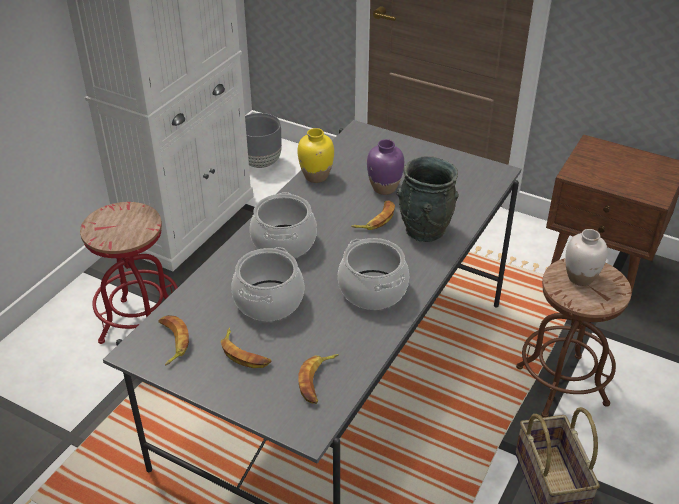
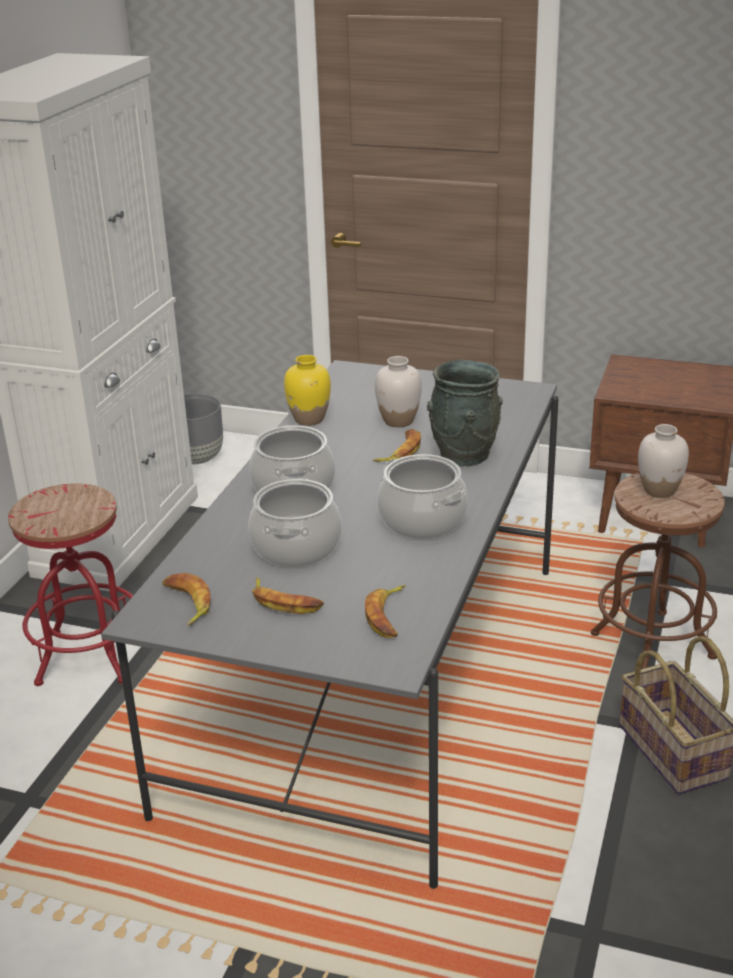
camera: 10 degrees left, 10 degrees down
(384, 188) = (398, 421): purple vase -> white vase

